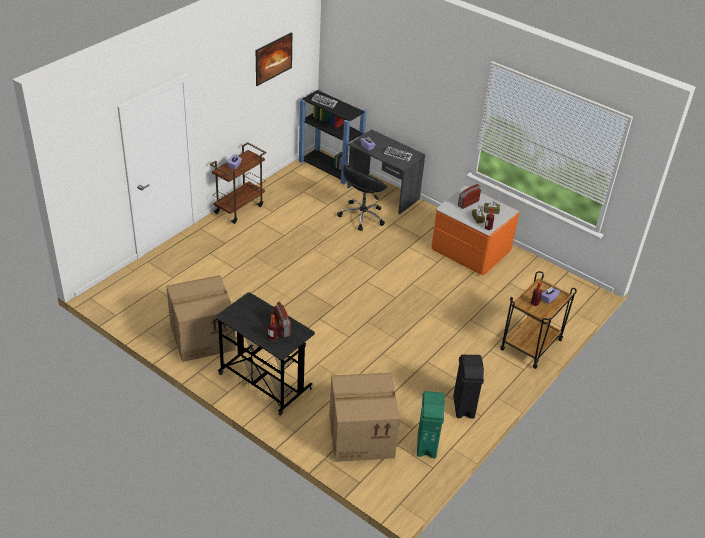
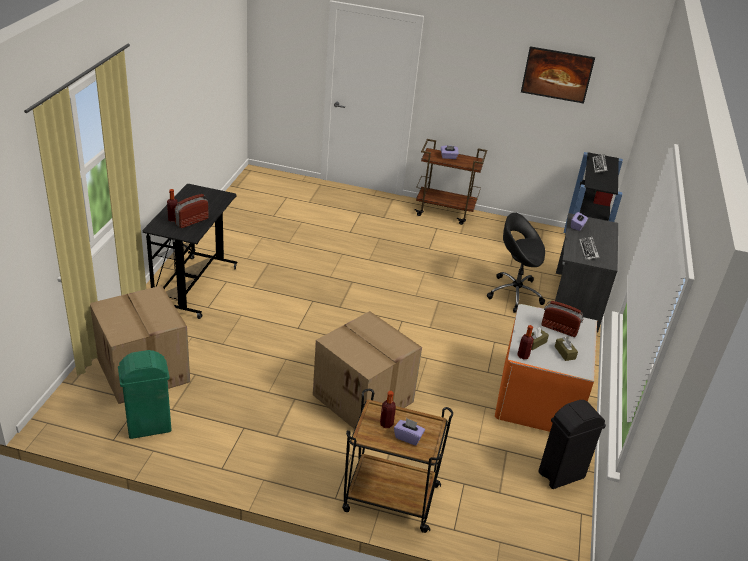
camera: 65 degrees right, 5 degrees down
(203, 336) = (238, 237): cardboard box -> cardboard box (365, 398)
(463, 407) = (231, 448): black trash can -> black trash can (562, 475)

